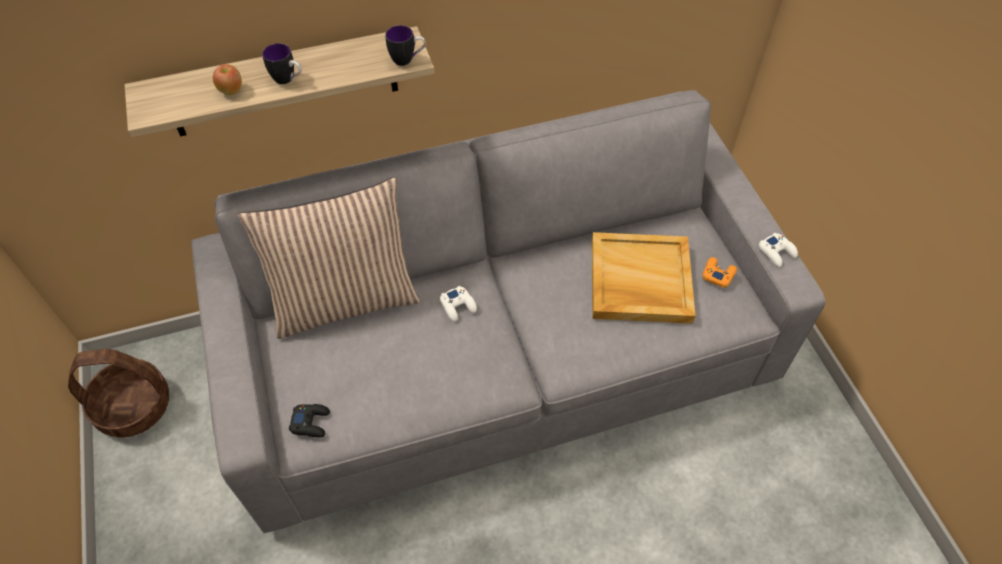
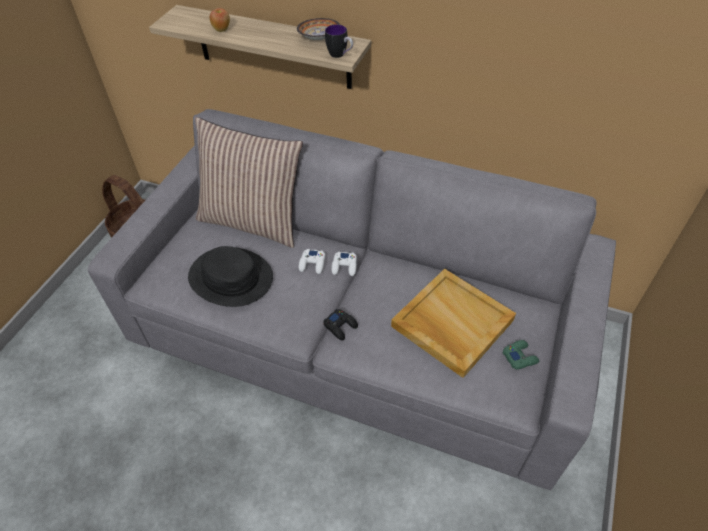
camera: 40 degrees right, 5 degrees down
(288, 80) = (258, 37): mug -> none
(311, 422) = (163, 276): black game controller -> black game controller (340, 326)
(359, 50) = (318, 38): none -> bowl
(390, 375) = (230, 278): none -> black hat
(718, 274) = (520, 357): orange game controller -> green game controller
(777, 252) = (578, 367): white game controller -> white game controller (344, 266)

